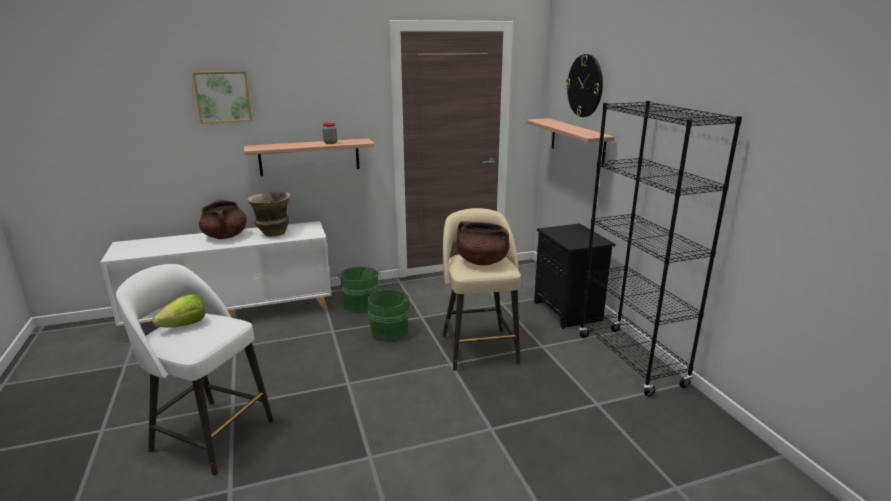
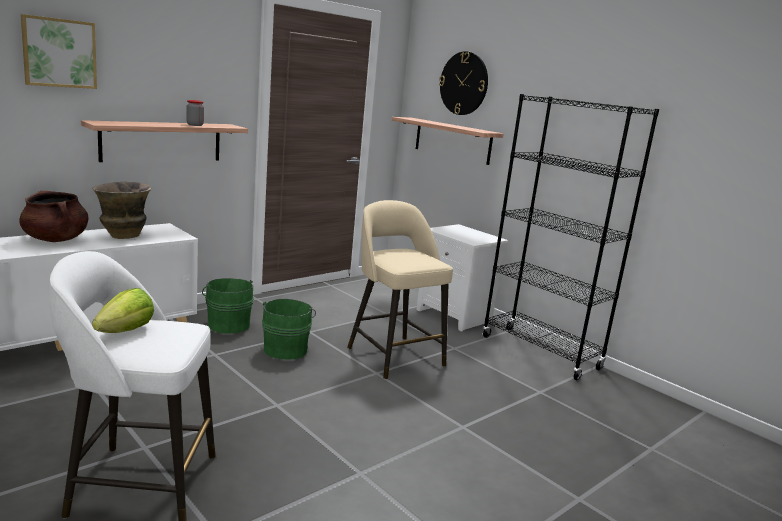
camera: 25 degrees left, 5 degrees down
(481, 261) = (407, 256): brown cooking pot -> none
(569, 312) = (456, 316): black nightstand -> white nightstand

